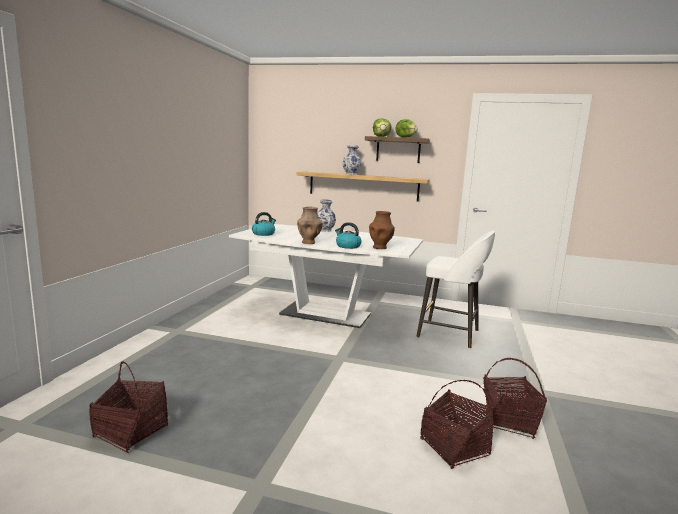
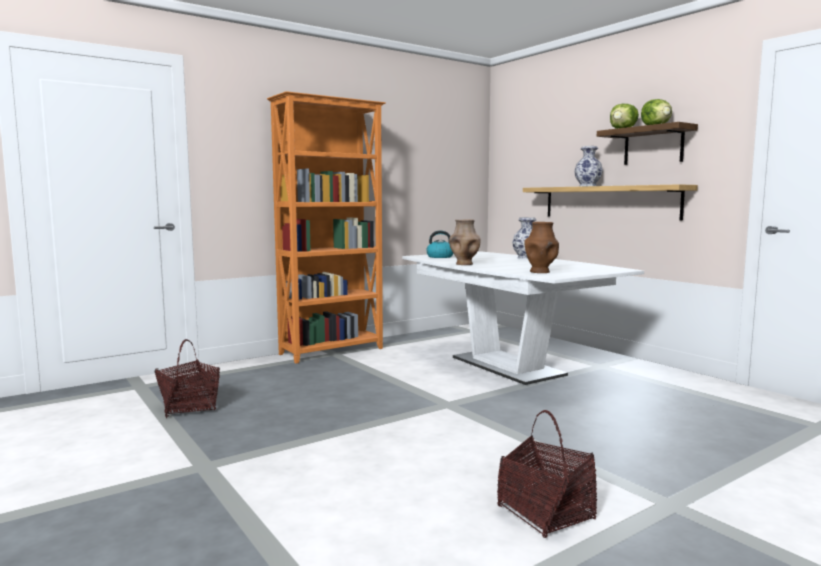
camera: 40 degrees right, 5 degrees down
(172, 329) = (333, 351): none -> orange bookcase
(347, 246) = (501, 268): kettle -> none
(450, 334) = (650, 415): white stool -> none
(454, 447) = (423, 507): basket -> none

